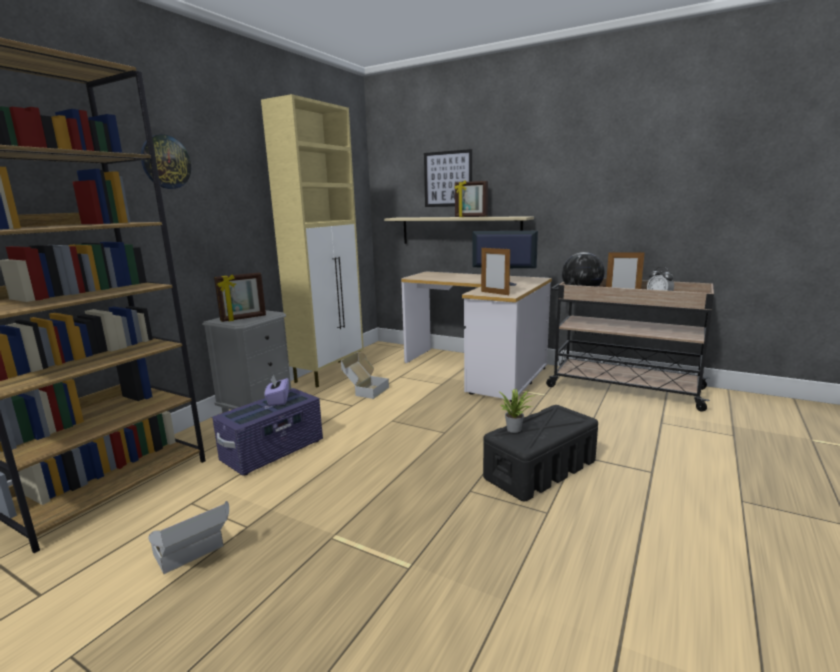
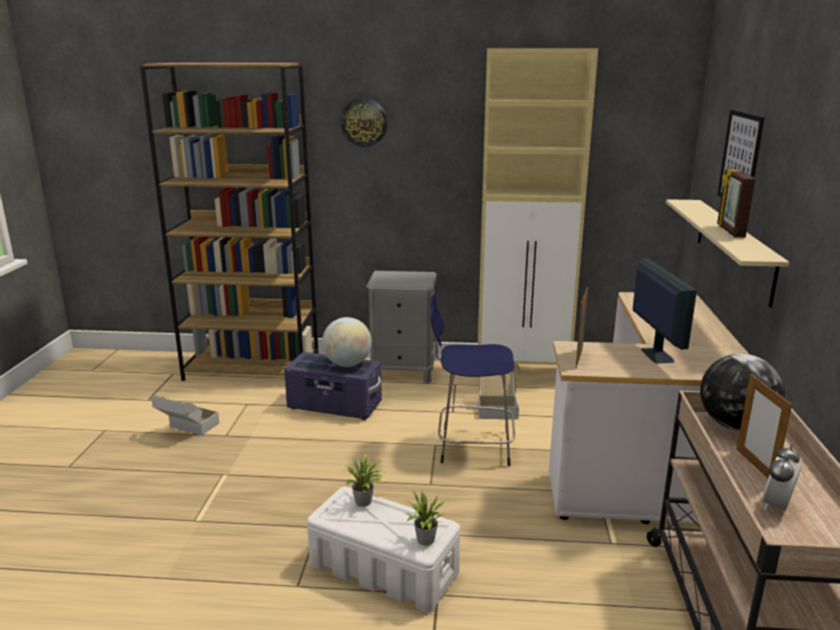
camera: 65 degrees right, 5 degrees up
(243, 318) = (394, 279): picture frame -> none
(278, 400) = (347, 364): purple tissue box -> globe
(407, 409) = (472, 446): none -> blue stool
(539, 470) = (383, 569): black storage box -> white storage box
(573, 417) = (424, 541): none -> potted plant

